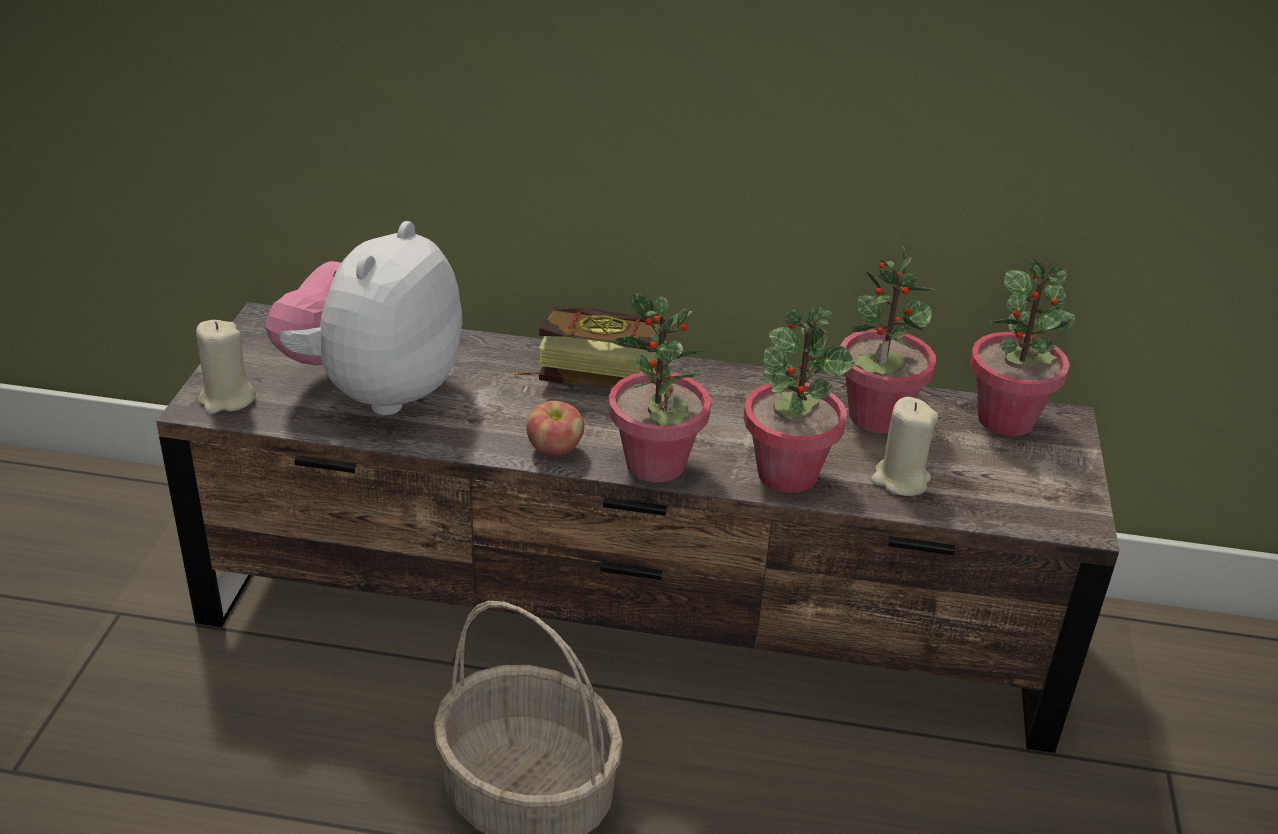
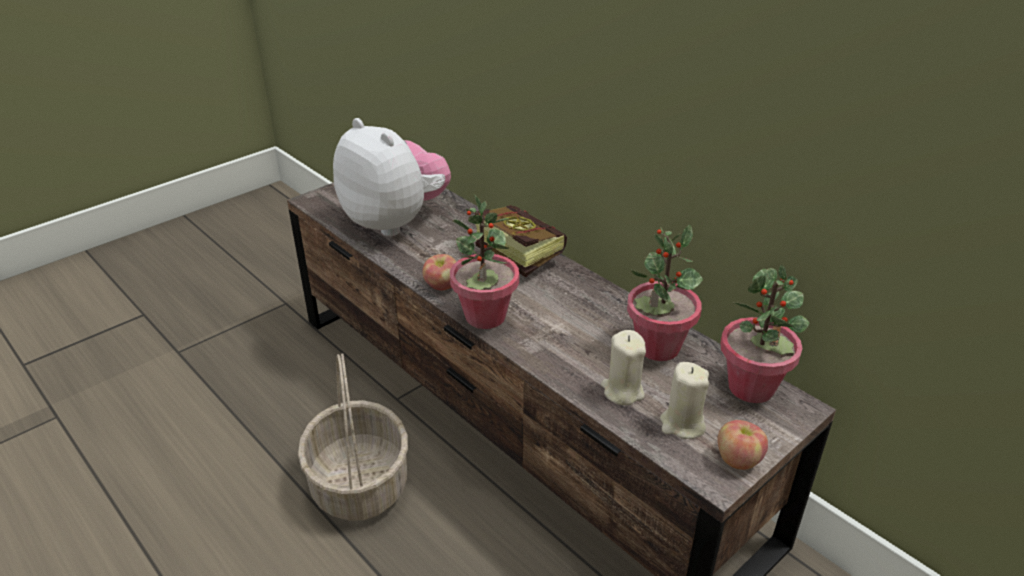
camera: 40 degrees right, 0 degrees up
(227, 399) = (326, 201): beige candle -> beige candle (682, 424)
(375, 390) = (395, 221): plush toy -> plush toy turned 75 degrees clockwise
(787, 474) = (554, 355): potted plant -> none
(1075, 496) = (738, 459): none -> apple

